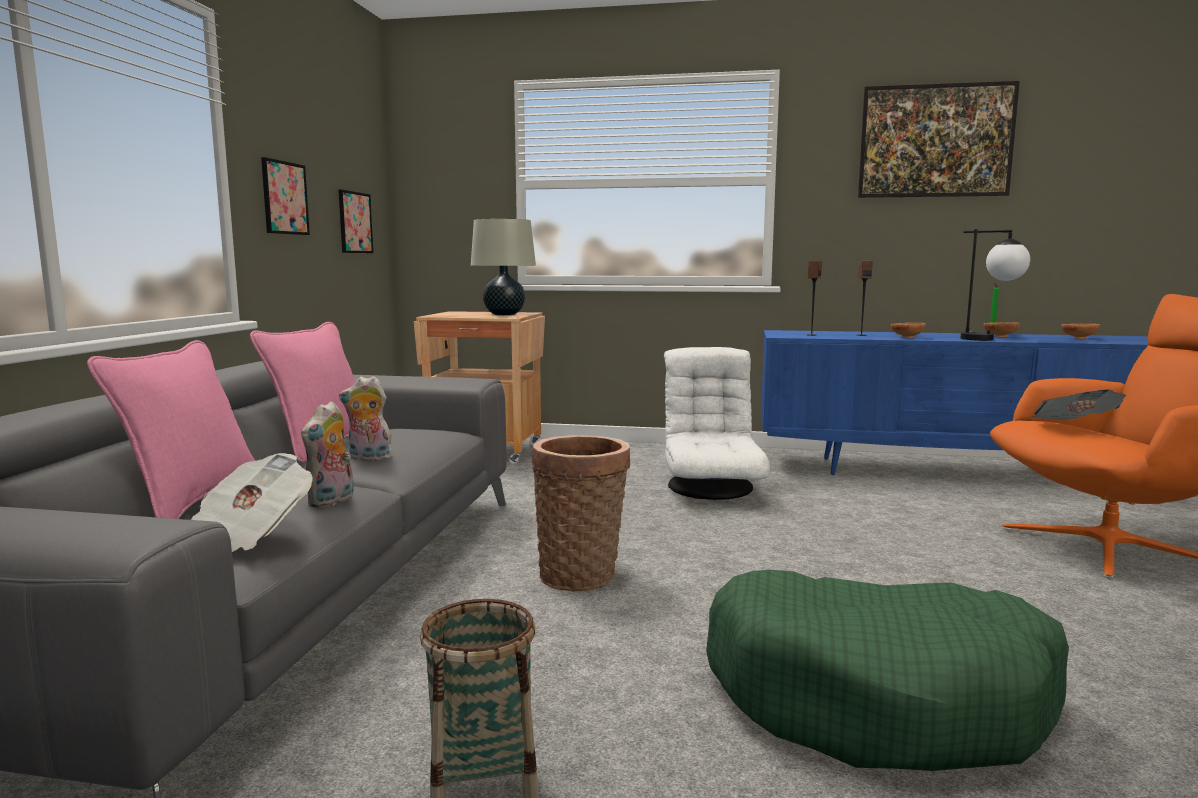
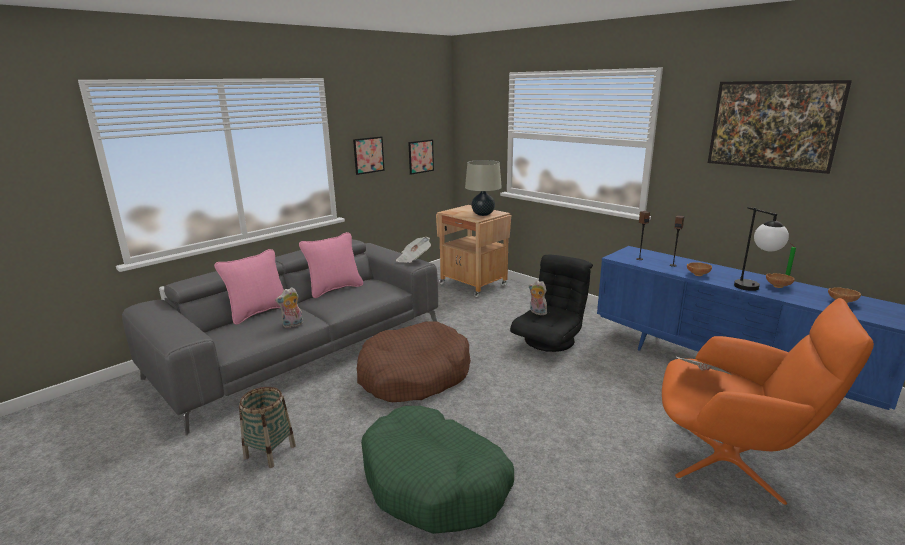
camera: 35 degrees right, 10 degrees up
(247, 536) = (246, 337): newspaper -> newspaper (413, 259)
(368, 458) = (337, 302): plush toy -> plush toy (537, 312)
(581, 574) = (414, 375): basket -> brown dog bed
(712, 488) = (550, 341): white armchair -> black armchair

